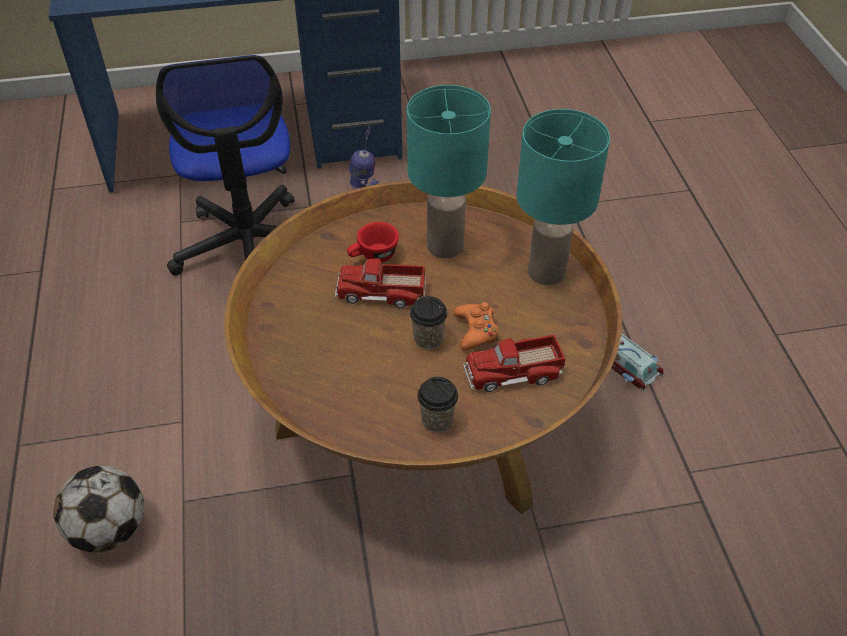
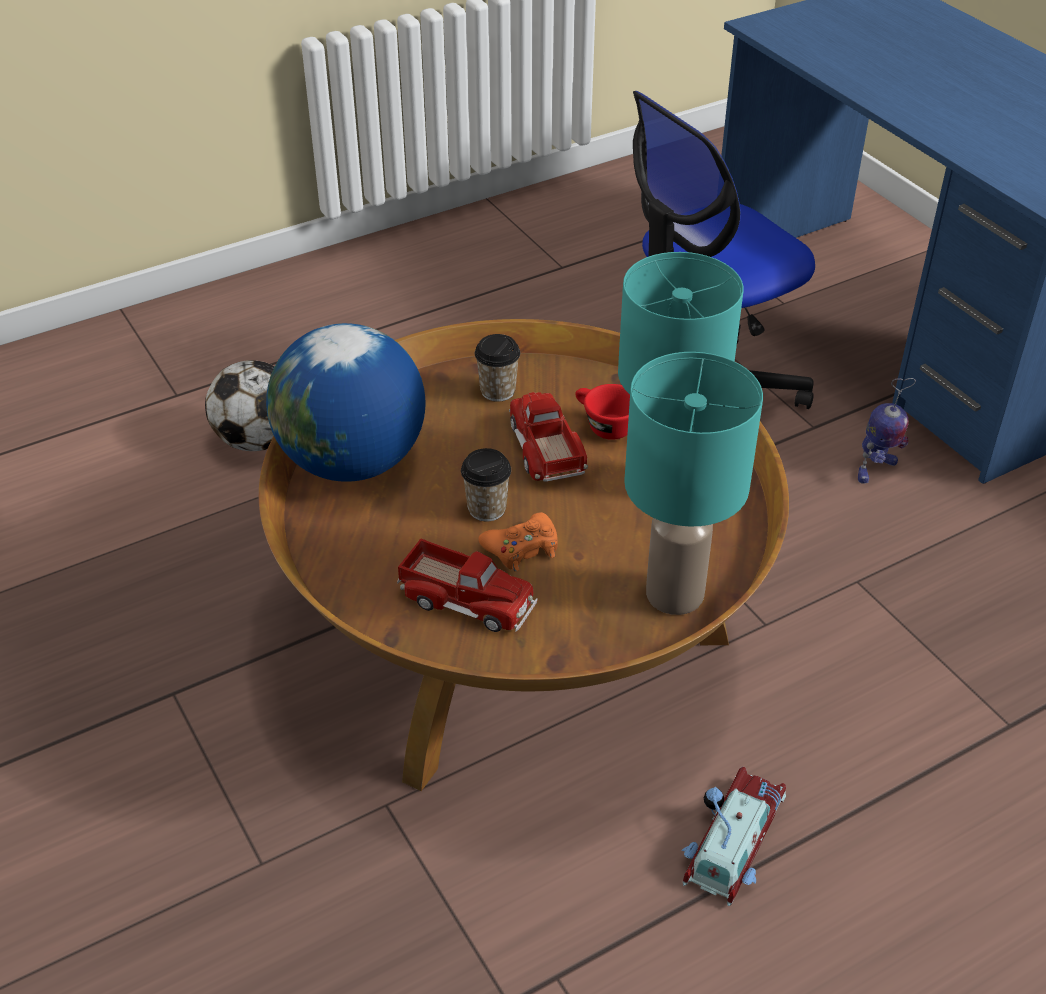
camera: 70 degrees right, 5 degrees down
(338, 403) = (352, 462): none -> globe
(437, 420) = (358, 548): cup -> cup (498, 391)
(513, 372) = (467, 599): toy truck -> toy truck turned 150 degrees clockwise

